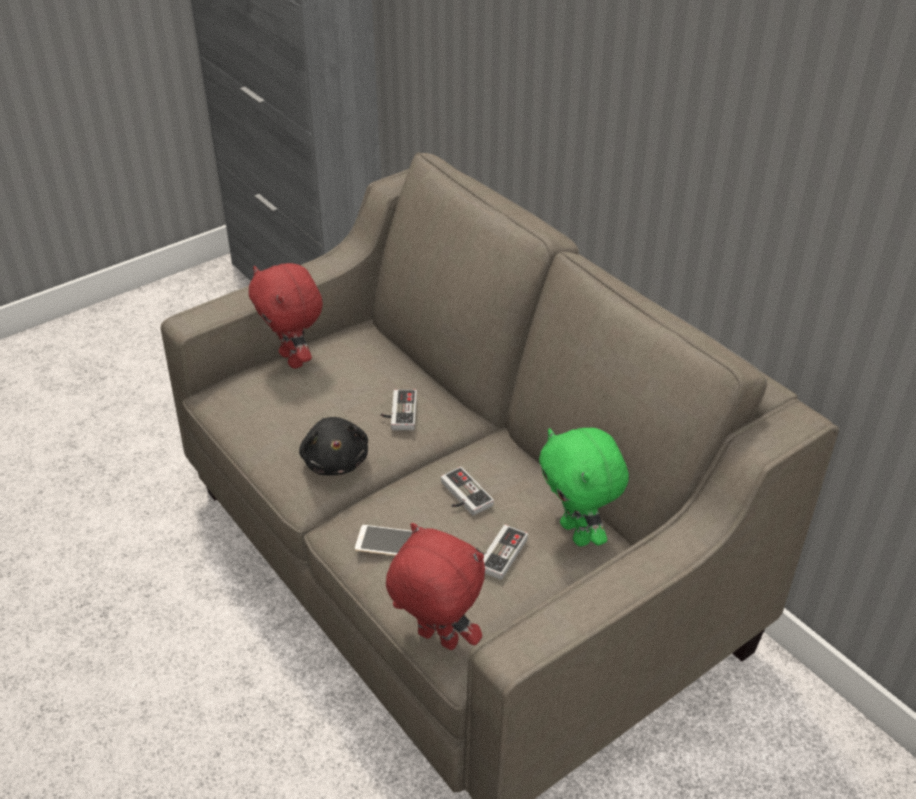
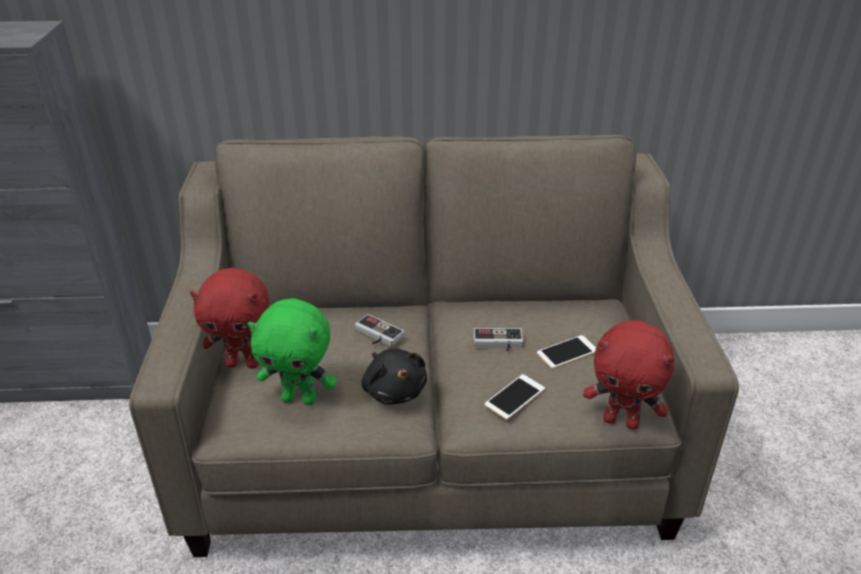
camera: 55 degrees left, 5 degrees down
(335, 460) = (394, 390): black plush toy -> black plush toy turned 45 degrees clockwise
(436, 640) = (621, 421): red plush toy -> red plush toy turned 135 degrees counterclockwise
(497, 552) = (567, 352): game controller -> phone
(577, 533) = (573, 313): green plush toy -> green plush toy (300, 398)

